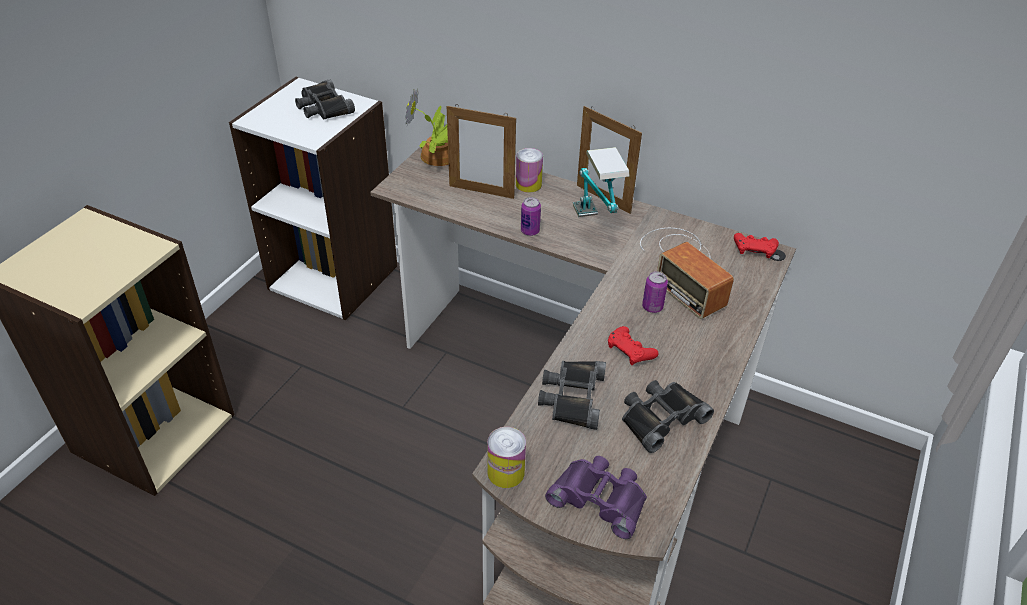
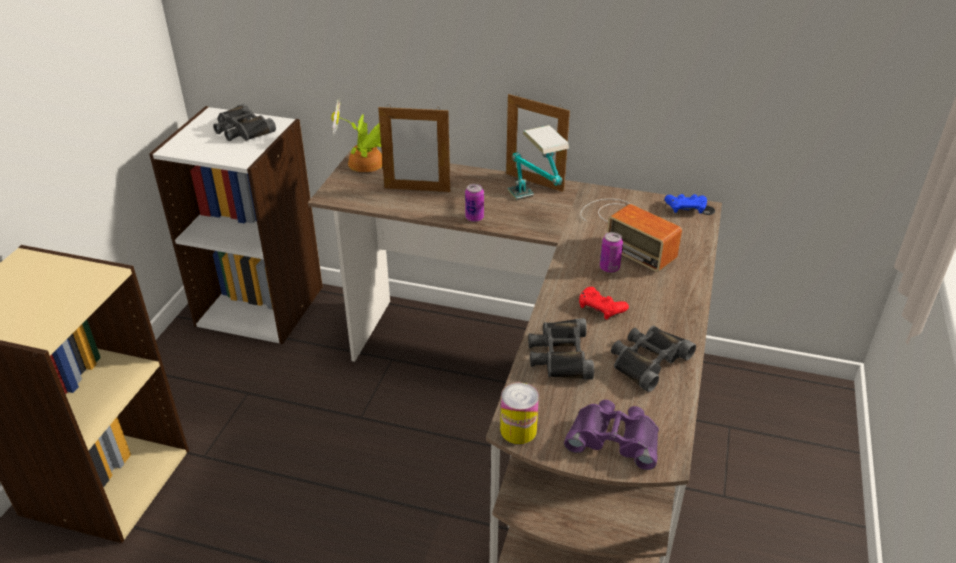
camera: 10 degrees left, 5 degrees down
(528, 184) = (460, 178): can -> none
(754, 249) = (686, 207): red game controller -> blue game controller

